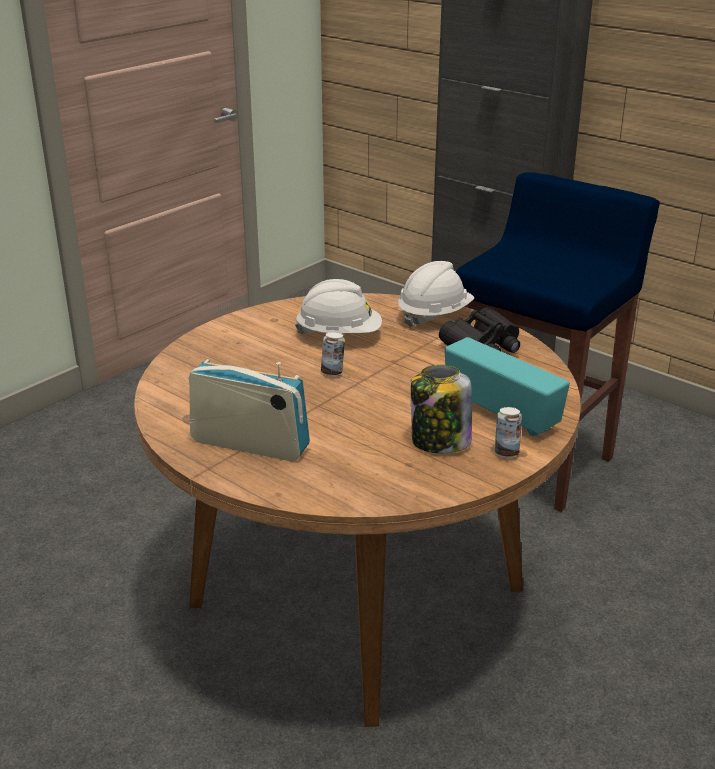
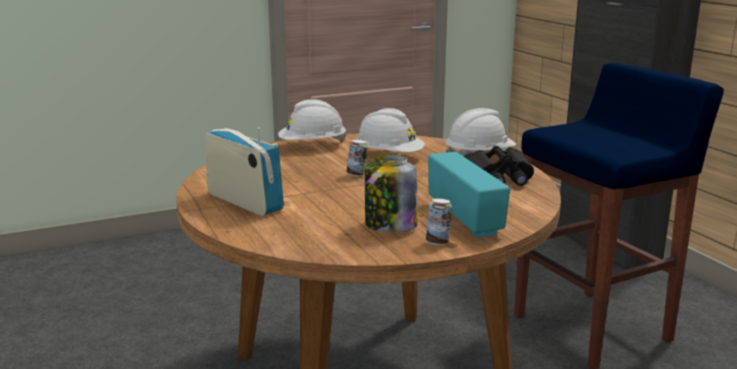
camera: 25 degrees right, 10 degrees down
(235, 335) = (312, 146): none -> white hard hat

